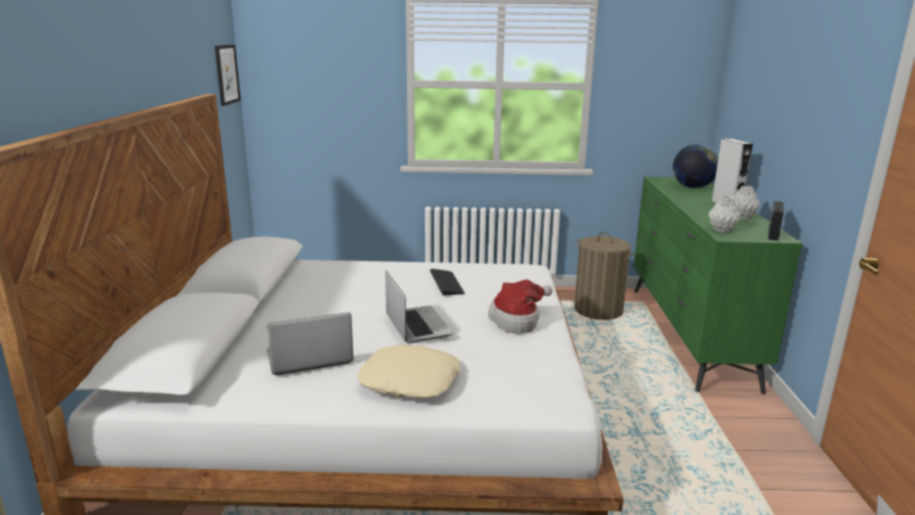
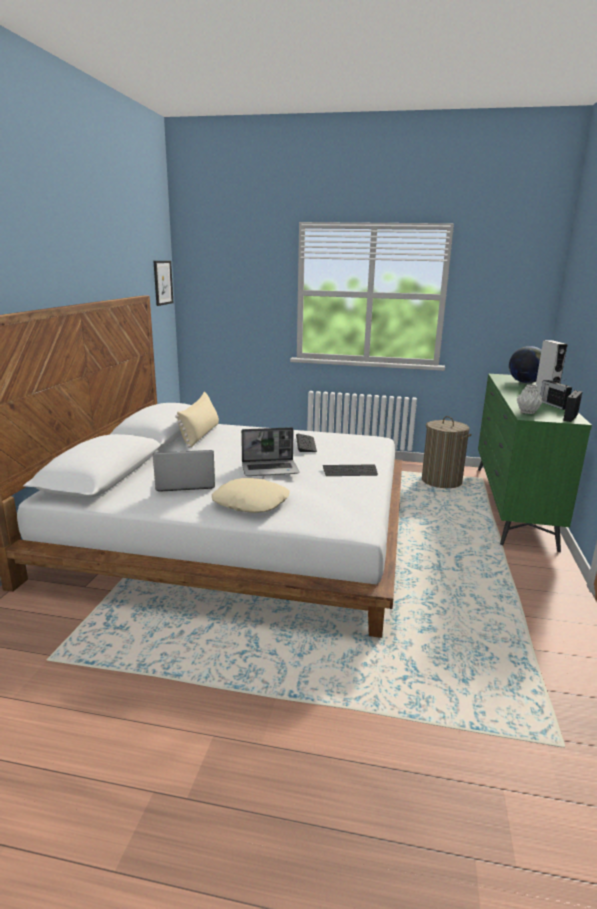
camera: 10 degrees right, 0 degrees up
(303, 279) = (200, 435): none -> beige pillow
(416, 325) = (270, 469): laptop -> laptop turned 90 degrees clockwise
(518, 320) = (350, 472): hat -> keyboard
(742, 217) = (552, 405): grey vase -> radio

